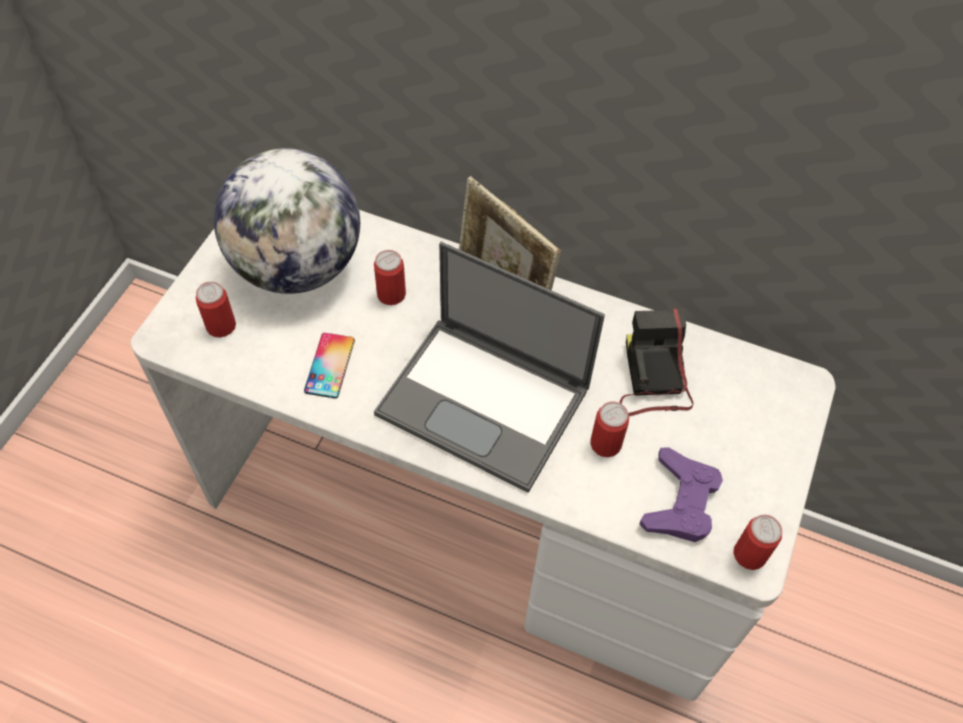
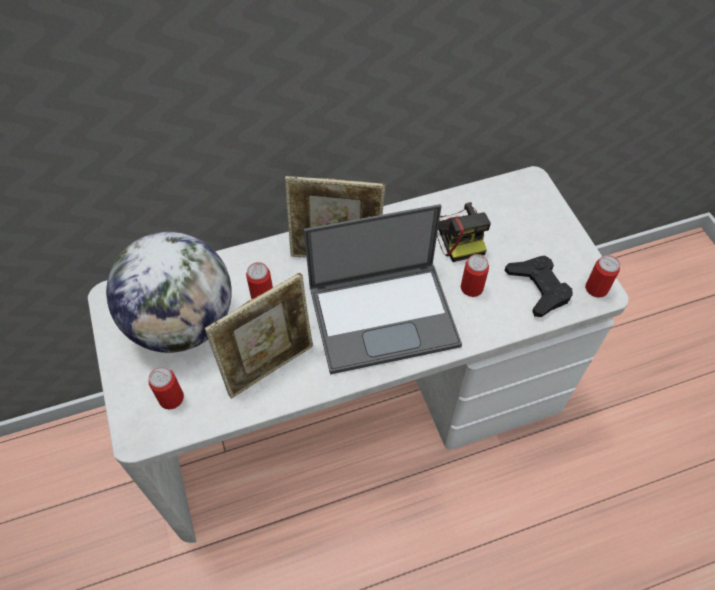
camera: 40 degrees left, 0 degrees up
(329, 365) = (270, 367): phone -> picture frame
(652, 379) = (458, 234): camera -> camera turned 150 degrees counterclockwise
(680, 501) = (538, 288): purple game controller -> black game controller

